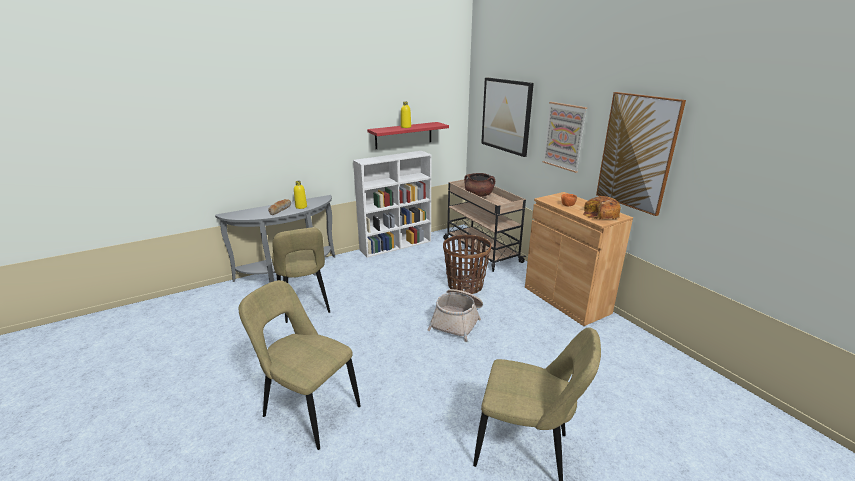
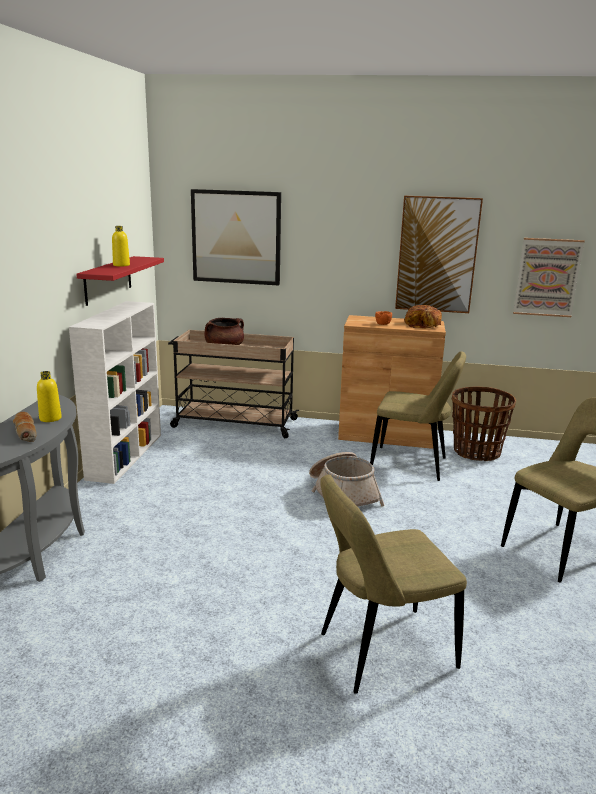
camera: 50 degrees left, 5 degrees down
(304, 305) = (147, 572): beige chair -> beige chair (412, 464)
(465, 285) = (286, 461): basket -> basket (476, 452)
(564, 136) = (338, 251): picture -> picture (547, 277)

